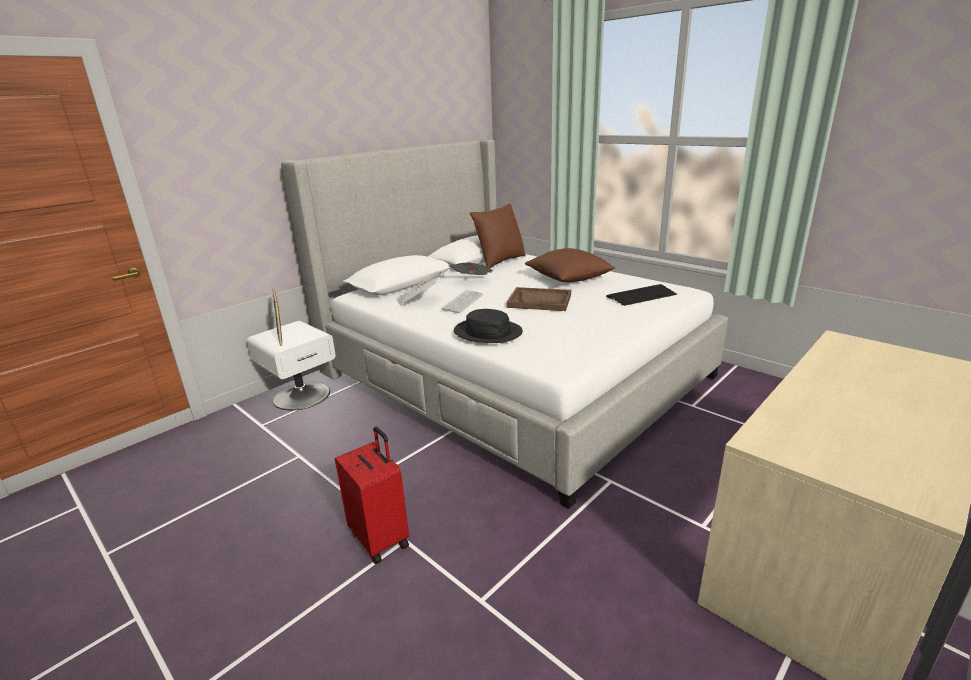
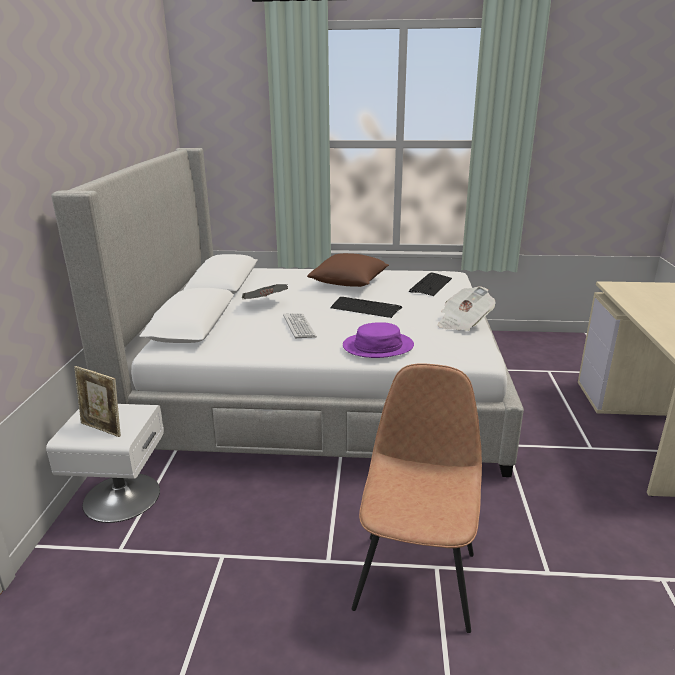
camera: 40 degrees left, 0 degrees up
(381, 538) = (416, 577): red suitcase -> brown chair
(419, 300) = (250, 336): newspaper -> newspaper (463, 323)
(488, 332) = (378, 346): black hat -> purple hat
(499, 262) = (254, 280): brown pillow -> none
(540, 301) = (365, 308): brown tray -> keyboard

